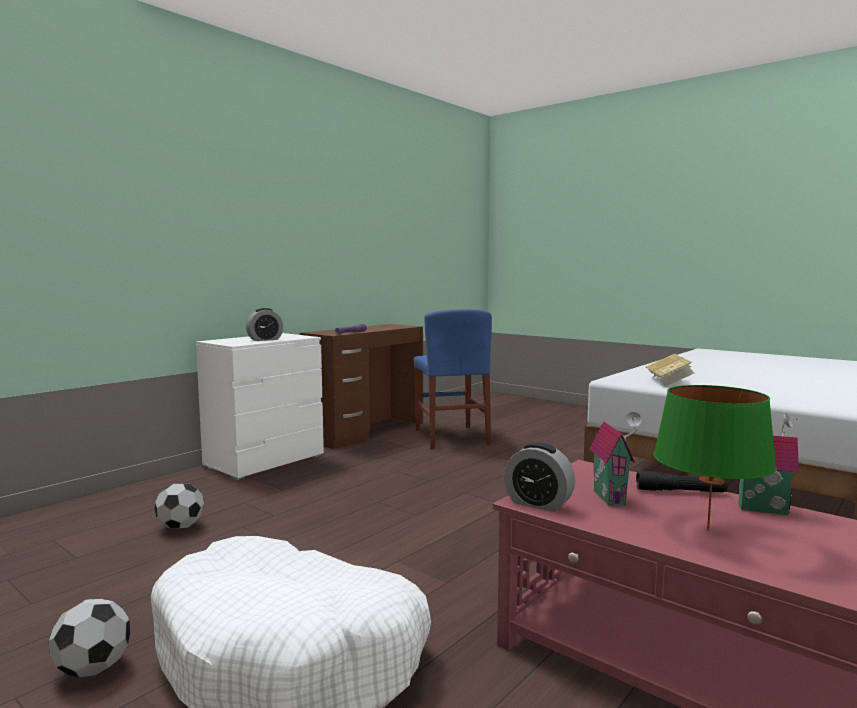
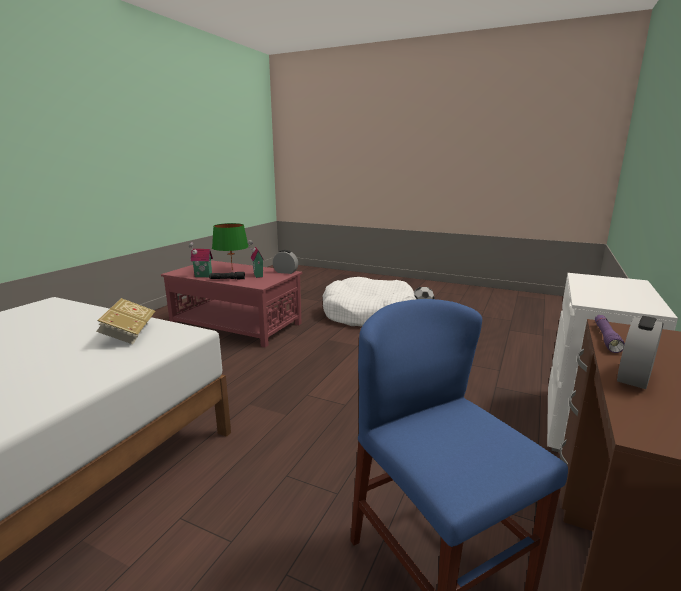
camera: 165 degrees right, 10 degrees up
(180, 527) = (498, 348): football -> none
(265, 339) = (597, 288): alarm clock -> alarm clock (634, 377)

